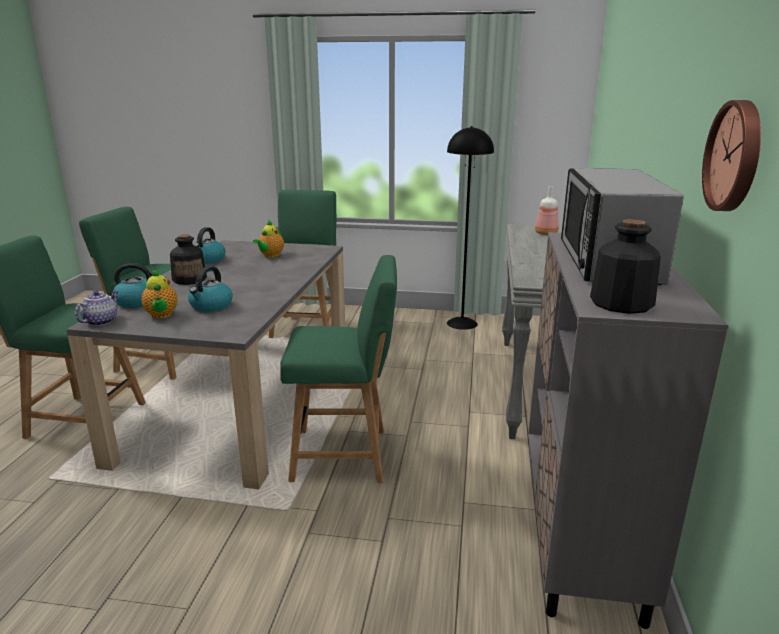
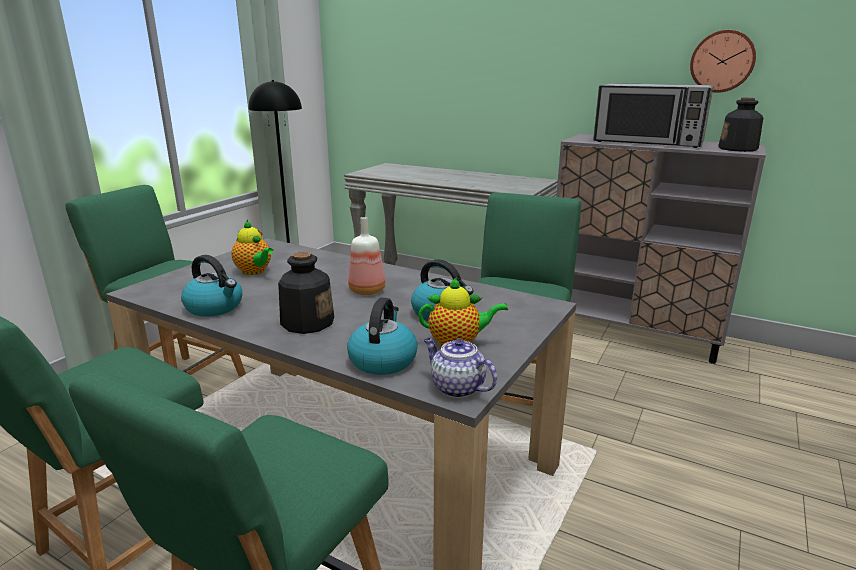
camera: 70 degrees left, 0 degrees up
(546, 233) = (394, 171): bottle -> bottle (366, 290)

